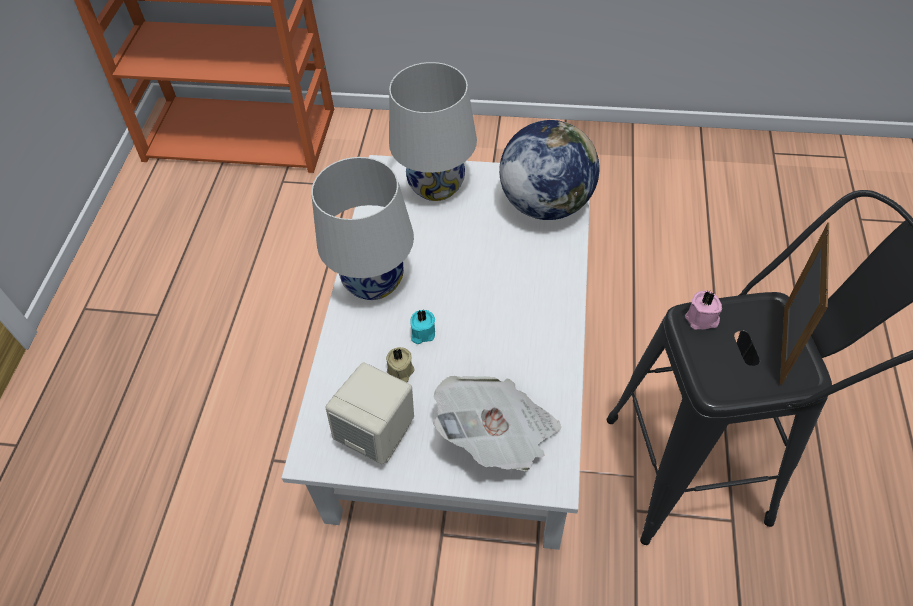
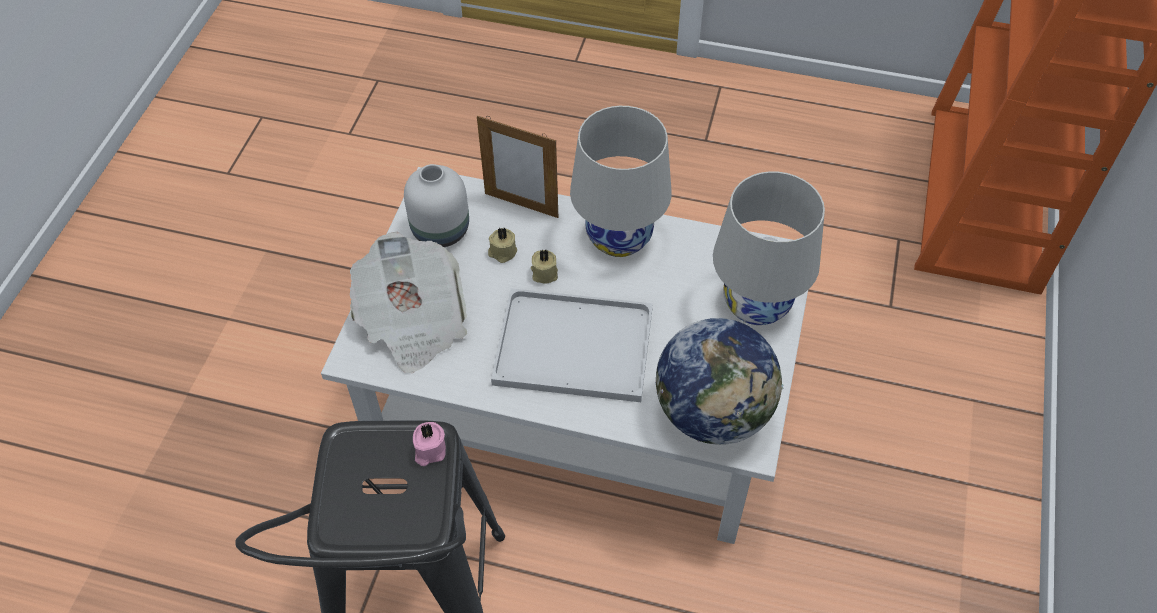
camera: 95 degrees right, 0 degrees up
(378, 433) = (441, 232): beige speaker -> white vase
(422, 333) = (544, 273): turquoise candle -> beige candle
(503, 301) = (570, 347): none -> white tray
(782, 344) = (376, 520): picture frame -> picture frame (521, 205)

